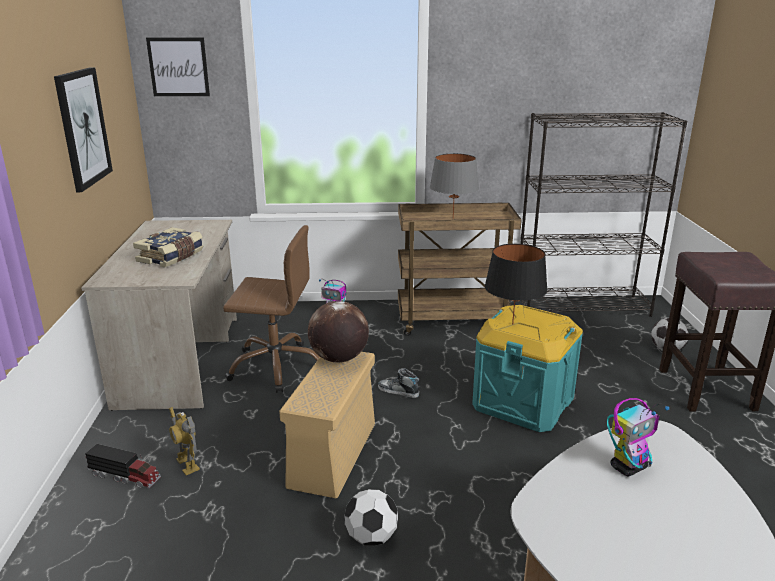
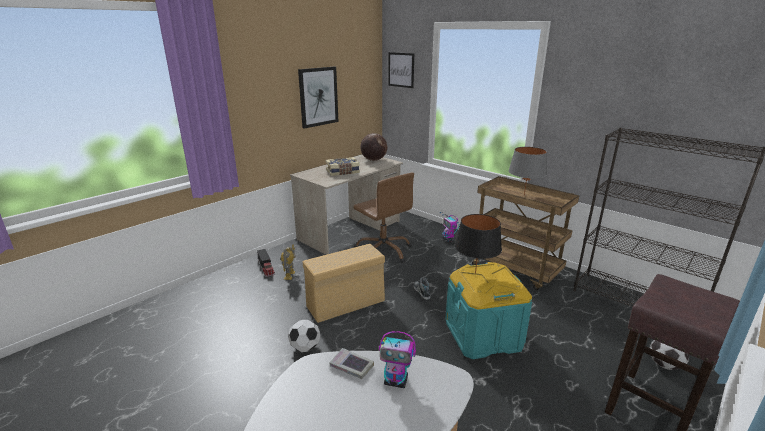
camera: 45 degrees right, 0 degrees up
(338, 358) = (364, 250): globe -> globe (373, 160)
(571, 483) = (351, 366): none -> book

